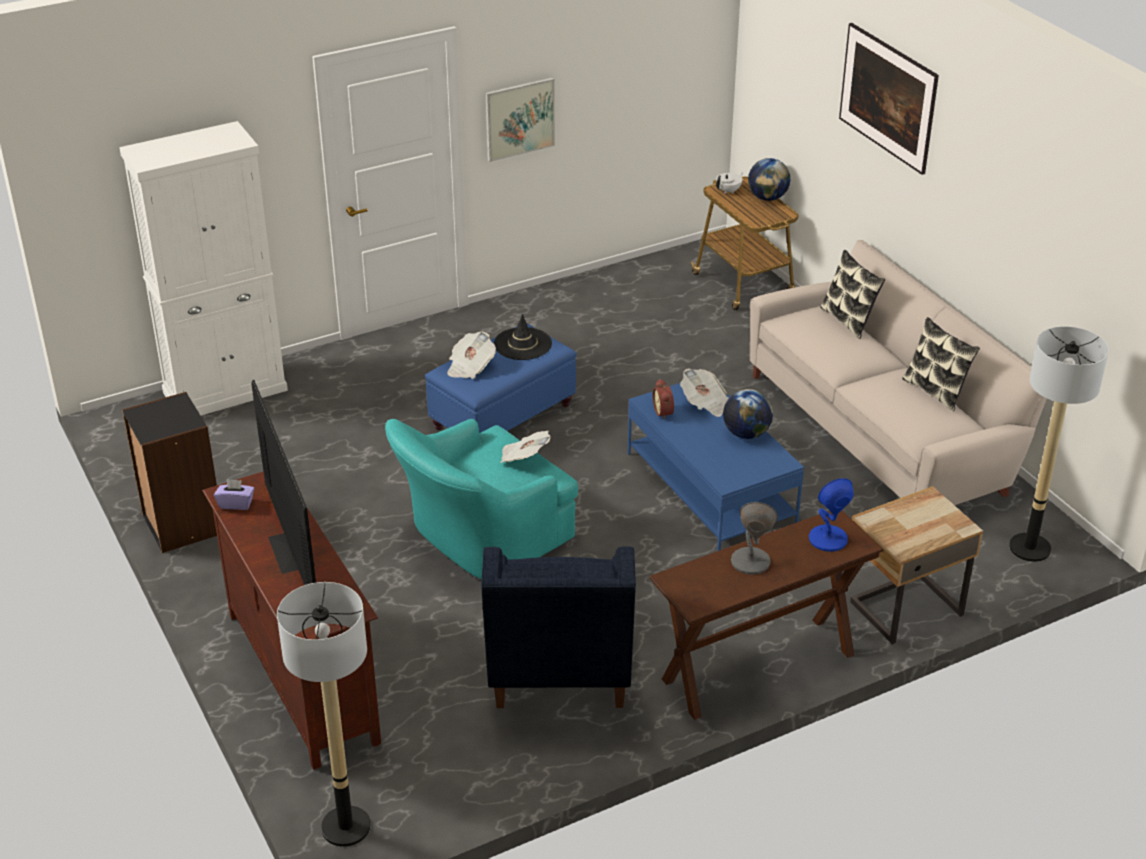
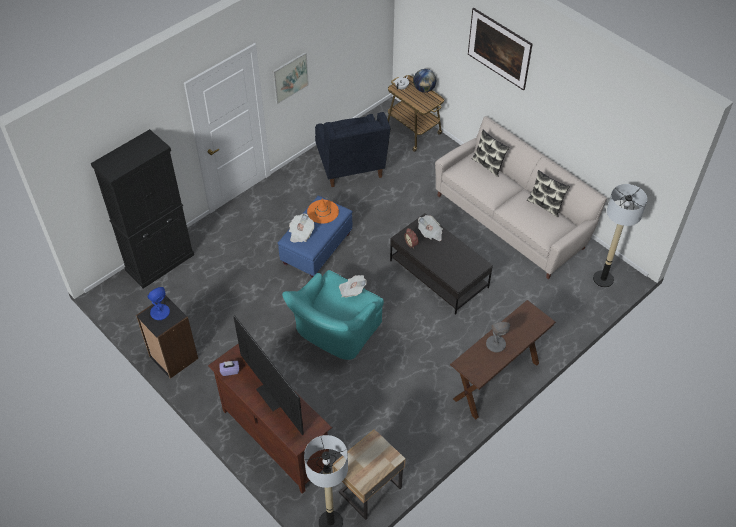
camera: 15 degrees left, 15 degrees up
(226, 391) = (160, 262): white cabinet -> black cabinet
(522, 344) = (323, 212): black hat -> orange hat
(560, 673) = (402, 407): blue armchair -> blue armchair (351, 168)
(711, 488) = (439, 274): blue coffee table -> black coffee table
(746, 434) = (457, 249): globe -> none
(827, 539) = (528, 321): blue table lamp -> blue table lamp (160, 312)
(903, 607) = (554, 329): beige nightstand -> beige nightstand (368, 489)

